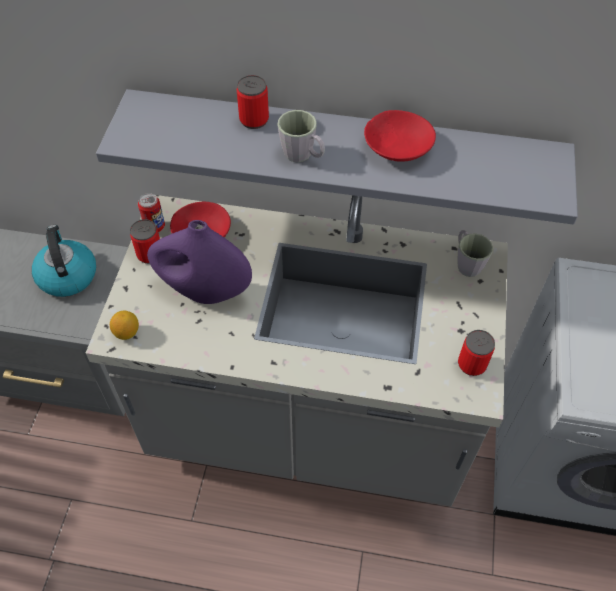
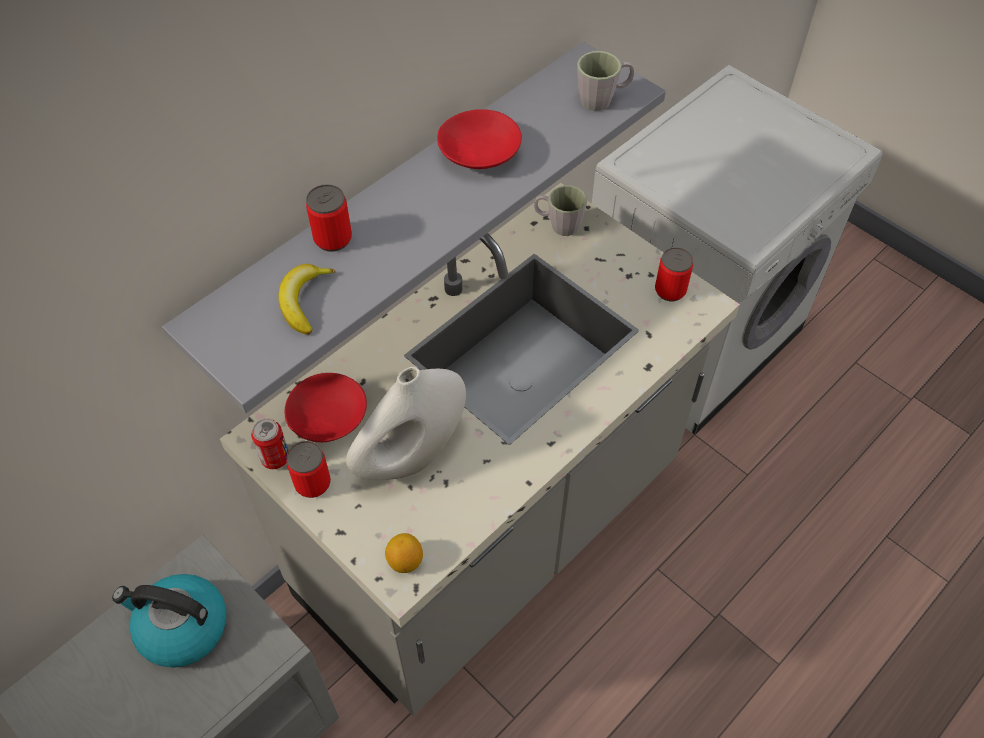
camera: 55 degrees left, 0 degrees up
(192, 135) = (304, 301): none -> banana
(204, 291) = (411, 457): purple vase -> white vase
(303, 156) = (424, 227): grey mug -> grey mug (603, 99)

